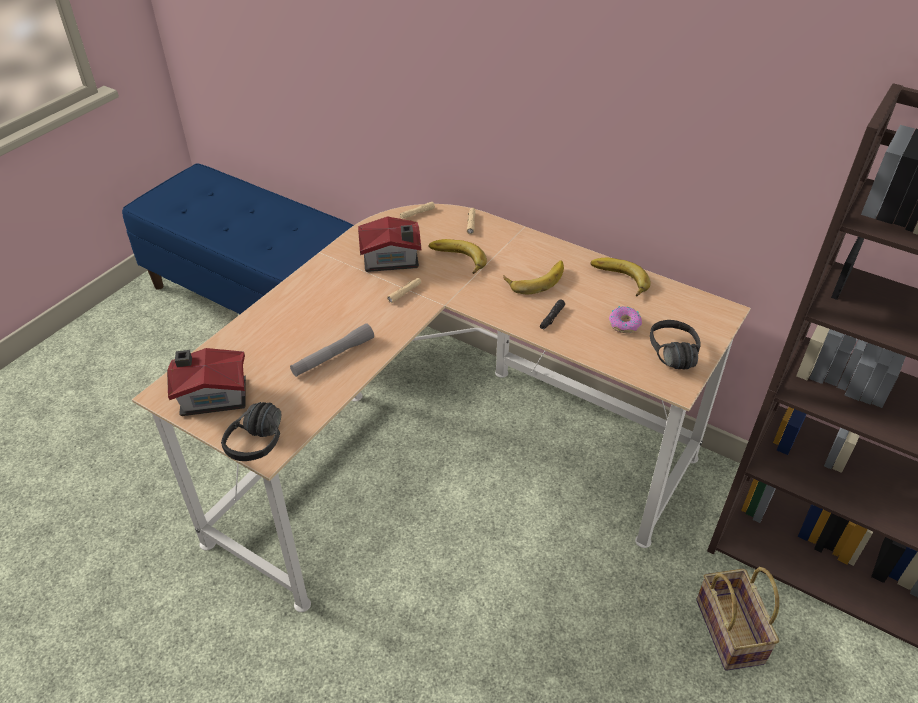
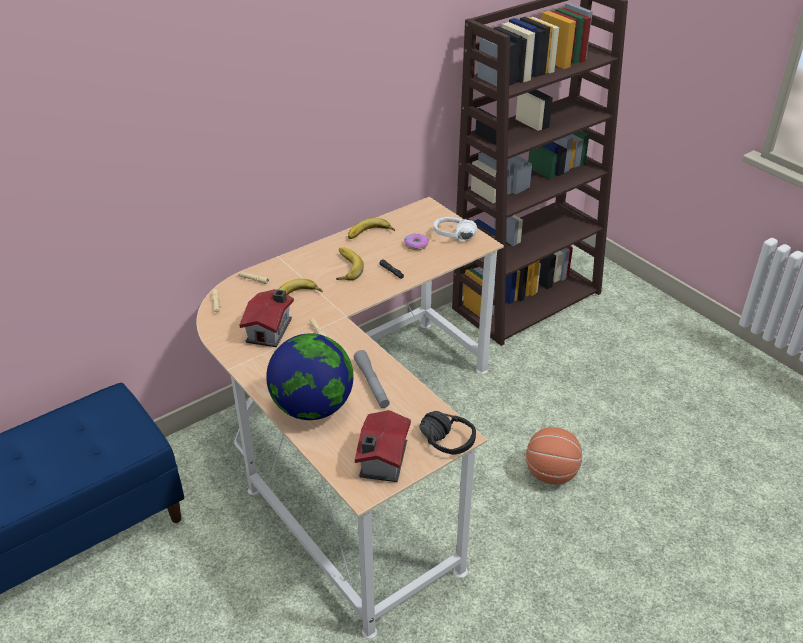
camera: 70 degrees left, 5 degrees down
(280, 323) = (312, 408): none -> globe
(490, 670) = (551, 474): none -> basketball
(664, 354) = (453, 239): black headphones -> white headphones
(732, 632) = (560, 357): basket -> none

